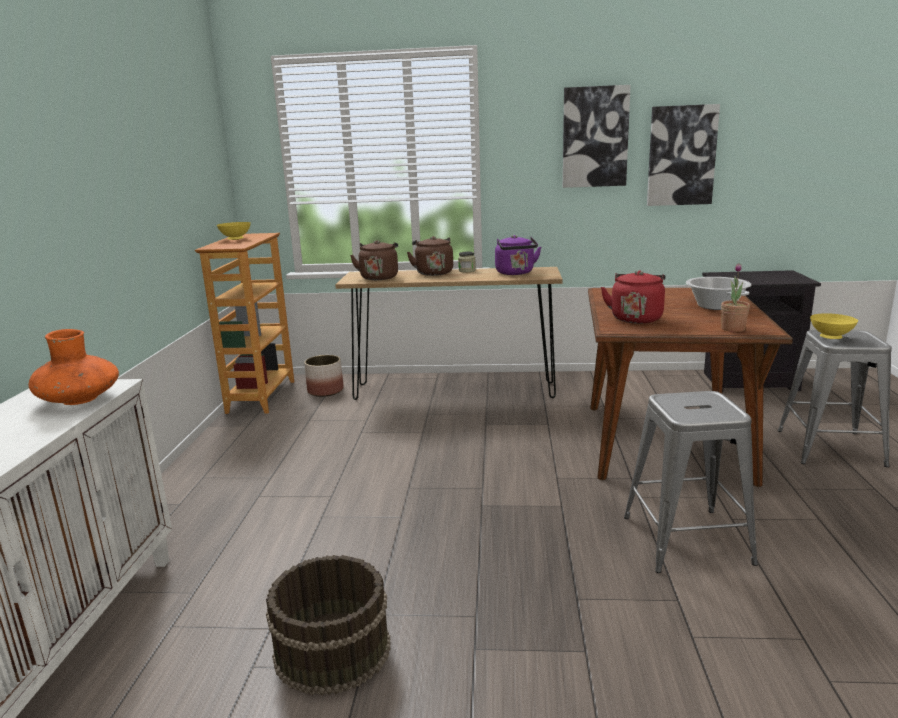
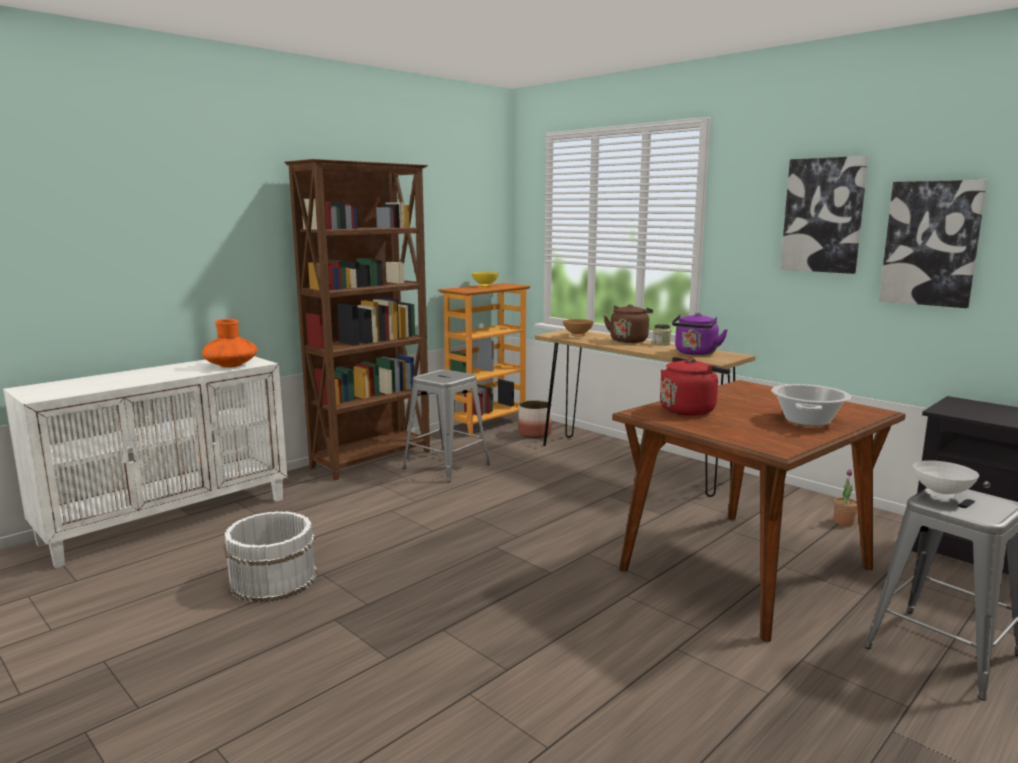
camera: 40 degrees right, 5 degrees down
(201, 473) = (373, 460): none -> brown bookcase
(331, 650) = (271, 579): brown bucket -> white bucket
(379, 277) = (578, 336): brown kettle -> brown bowl
(686, 539) = (601, 640): grey stool -> grey stool (447, 466)
(733, 329) = (749, 440): potted plant -> potted plant (843, 522)
(831, 338) = (941, 496): yellow bowl -> white bowl

